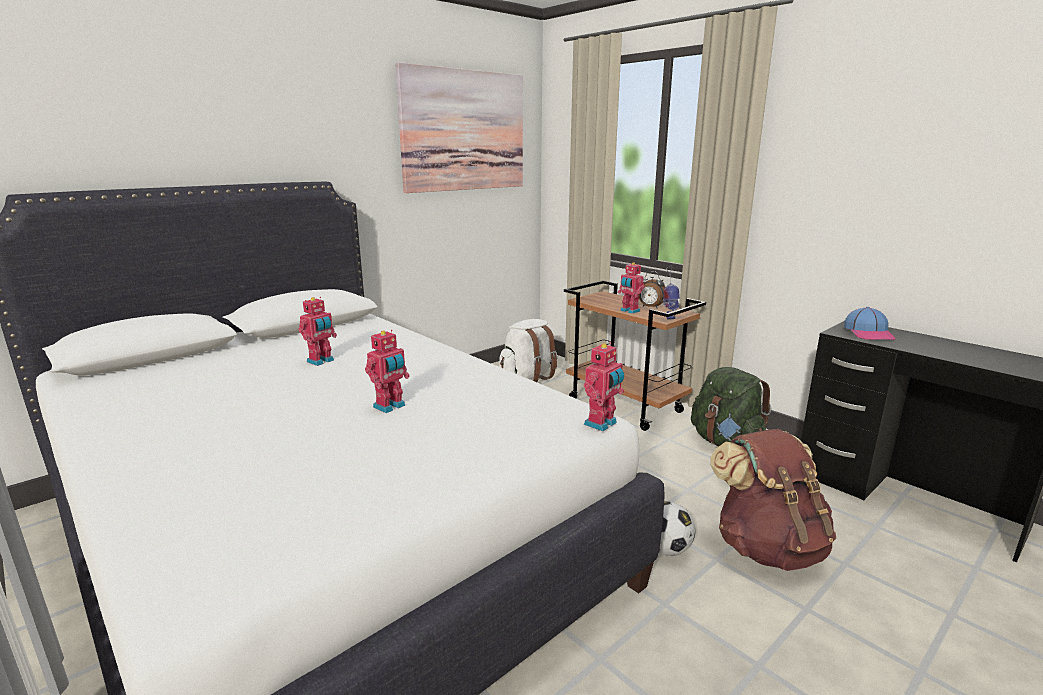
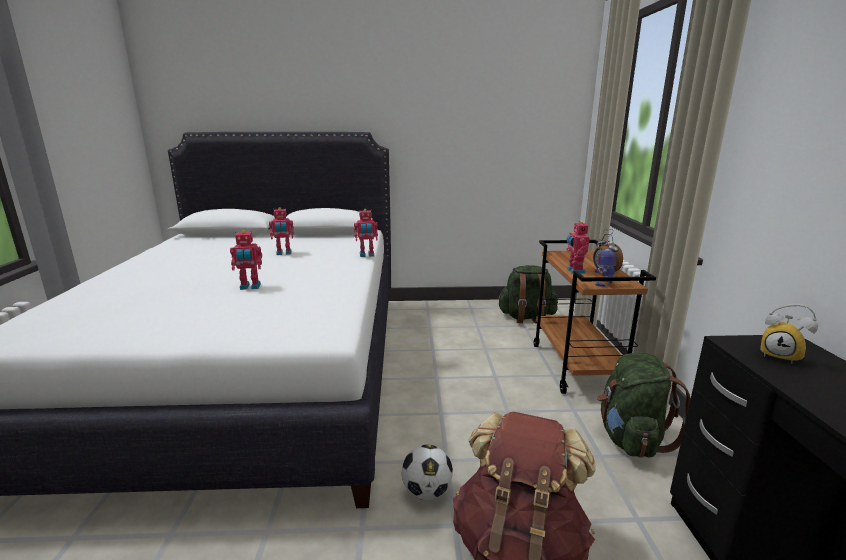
camera: 40 degrees right, 0 degrees up
(464, 131) = (501, 93): picture -> none
(529, 377) = (526, 317): white backpack -> green backpack
(602, 424) = (322, 340): toy robot -> toy robot (367, 255)
(869, 333) = (781, 356): cap -> alarm clock

